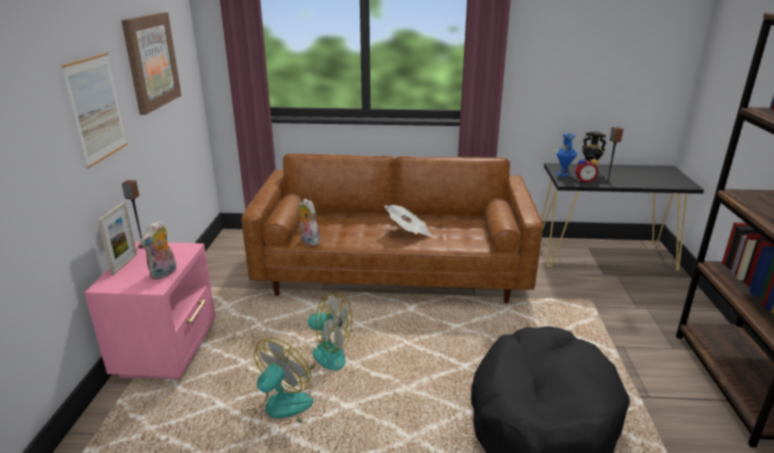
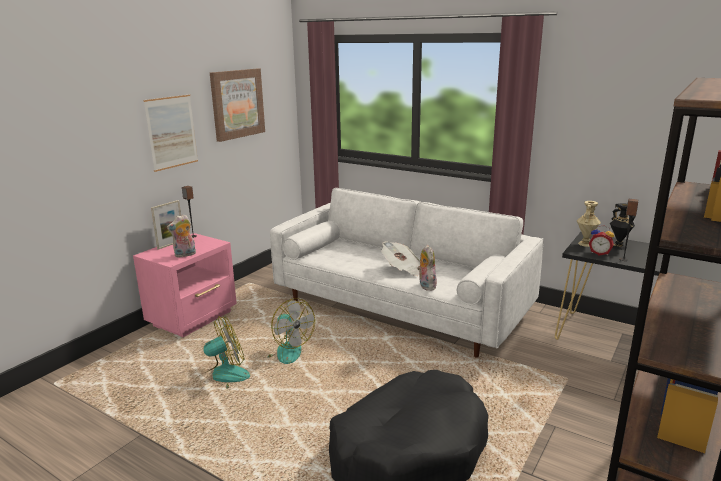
camera: 30 degrees right, 5 degrees down
(308, 241) = (317, 259): plush toy -> plush toy (426, 286)
(393, 272) = (401, 307): brown sofa -> white sofa
(563, 174) = (585, 244): blue vase -> beige vase

